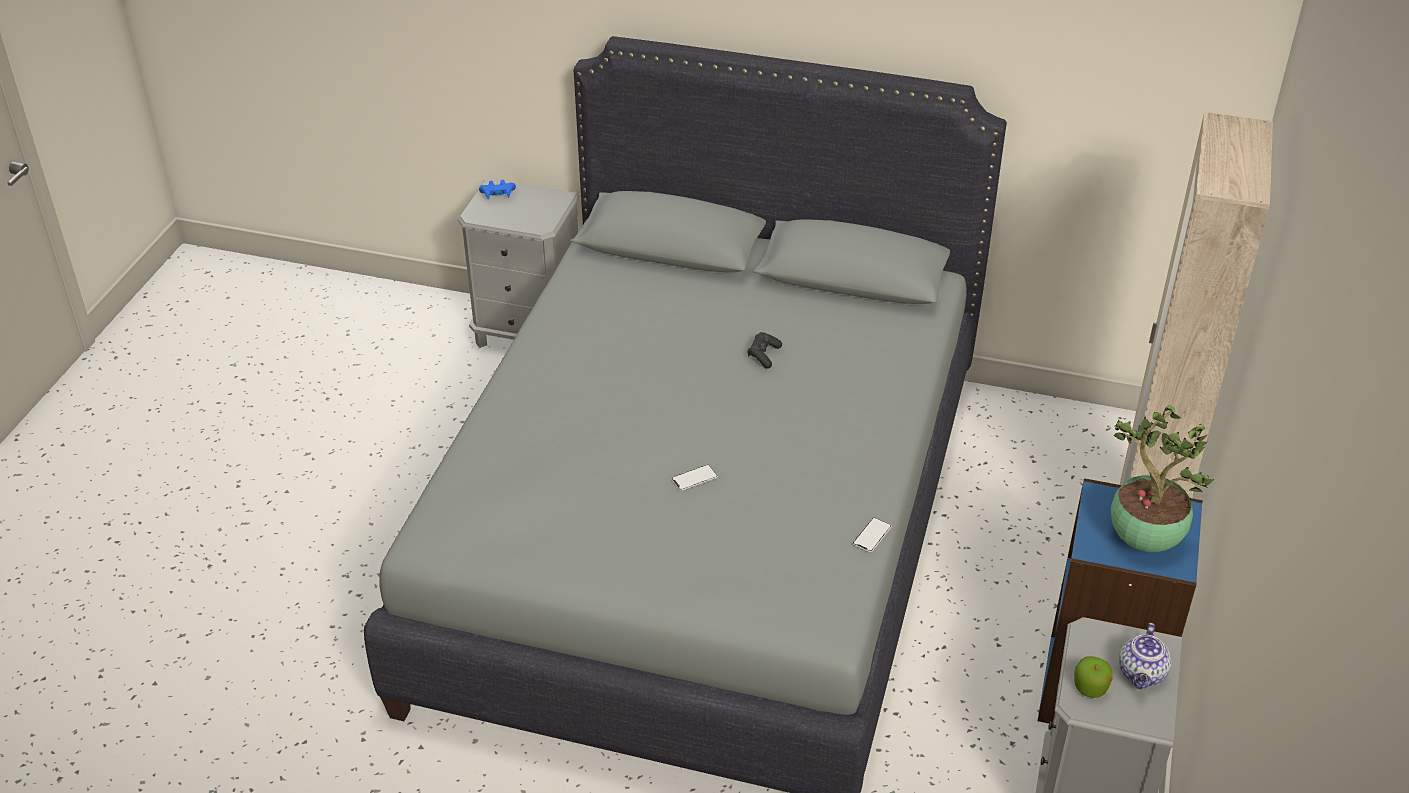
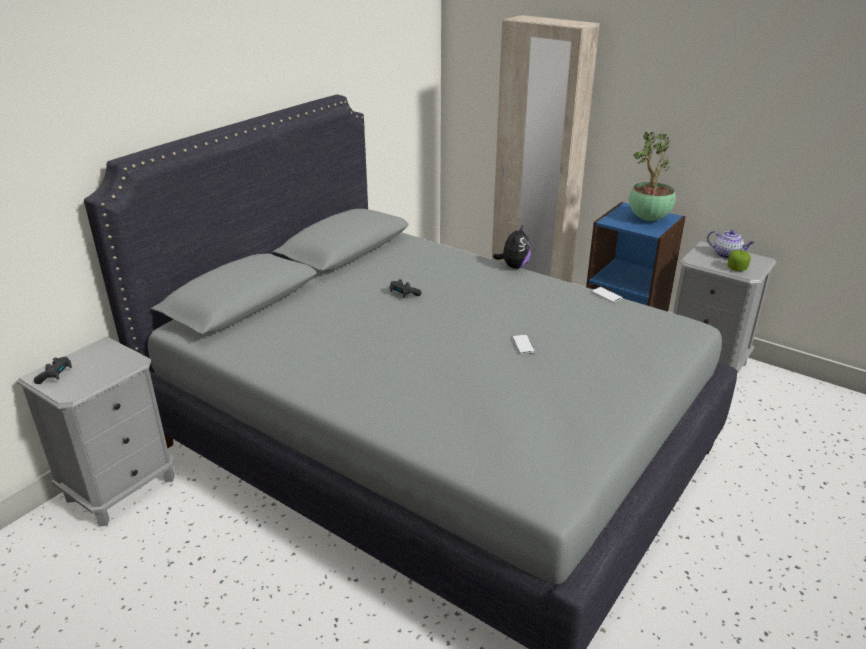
camera: 70 degrees left, 10 degrees down
(498, 195) = (55, 375): blue game controller -> black game controller
(907, 433) = (514, 266): none -> plush toy

